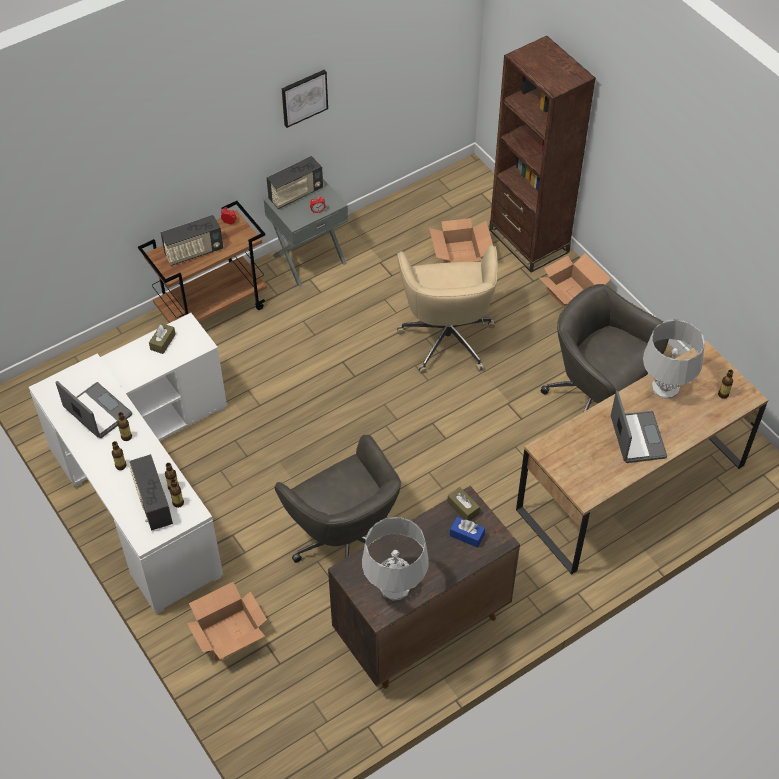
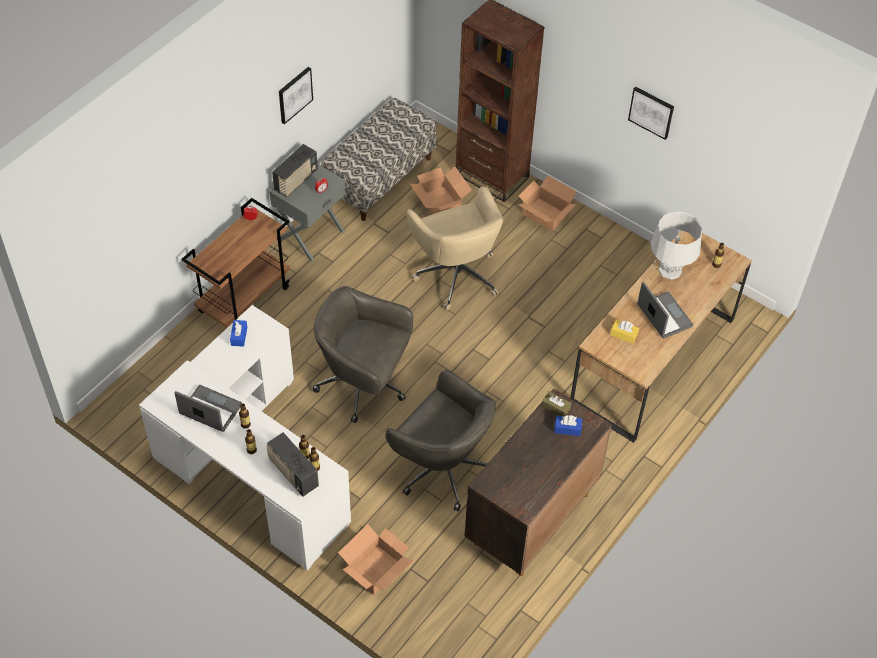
camera: 20 degrees left, 0 degrees up
(163, 342) = (239, 336): brown tissue box -> blue tissue box
(194, 252) = (231, 252): radio -> none
(395, 586) = (527, 485): grey table lamp -> none
(406, 216) = (379, 178): none -> bench
(581, 446) = (624, 334): none -> yellow tissue box
(597, 399) = (598, 295): grey office chair -> grey office chair (364, 385)
(693, 200) = (651, 112): none -> picture

